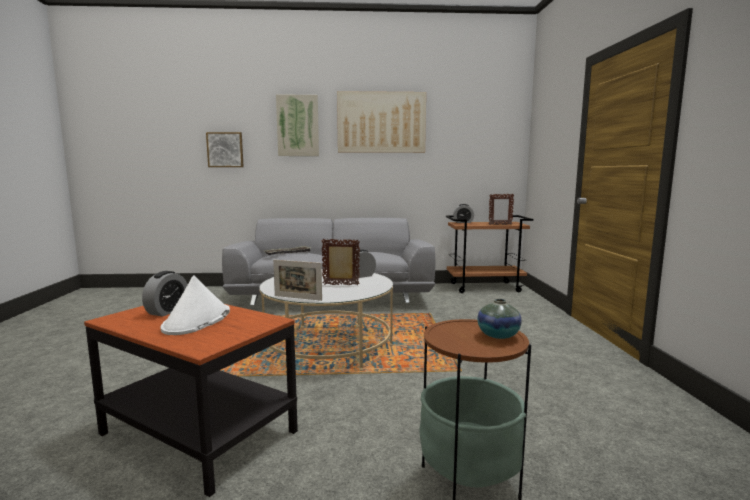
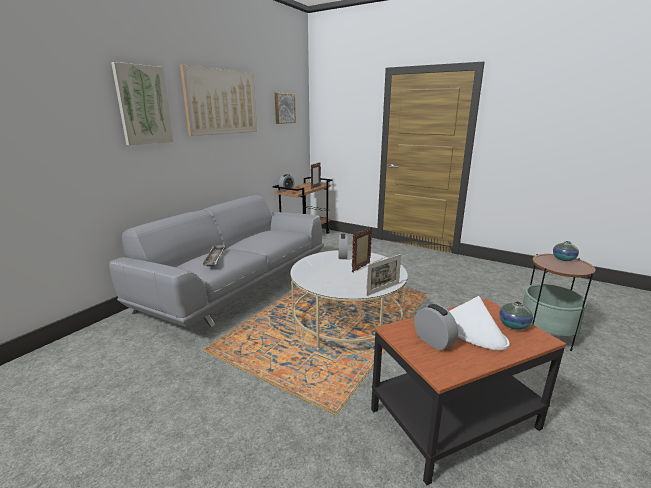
camera: 55 degrees left, 10 degrees up
(225, 150) = (48, 141): picture -> picture (284, 108)
(227, 334) = (513, 325): none -> vase

